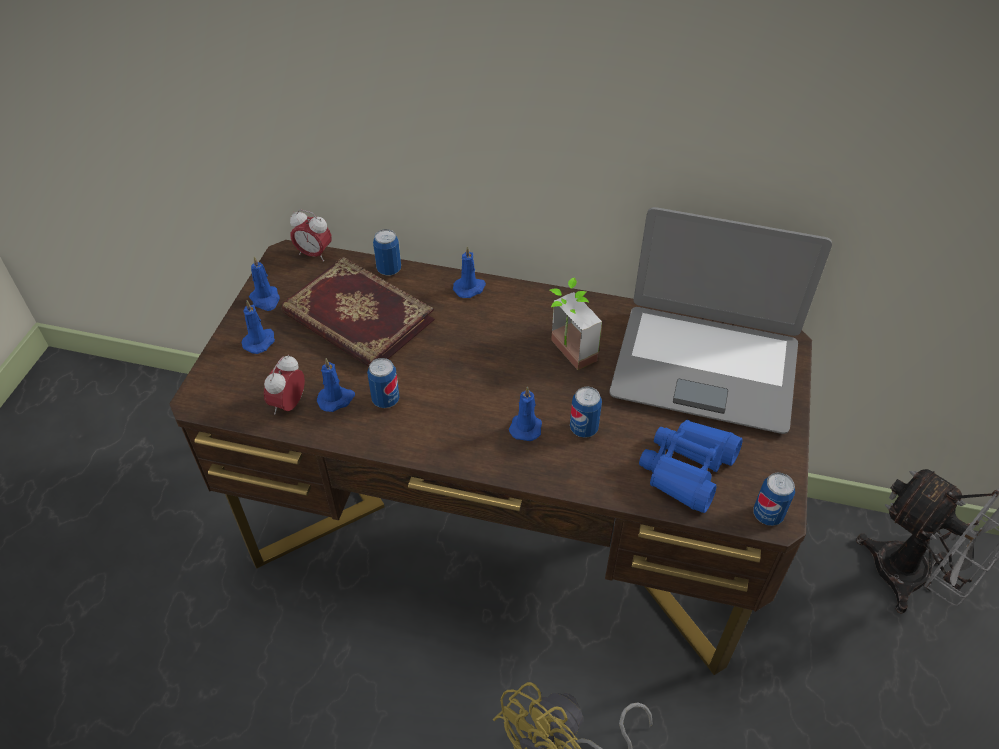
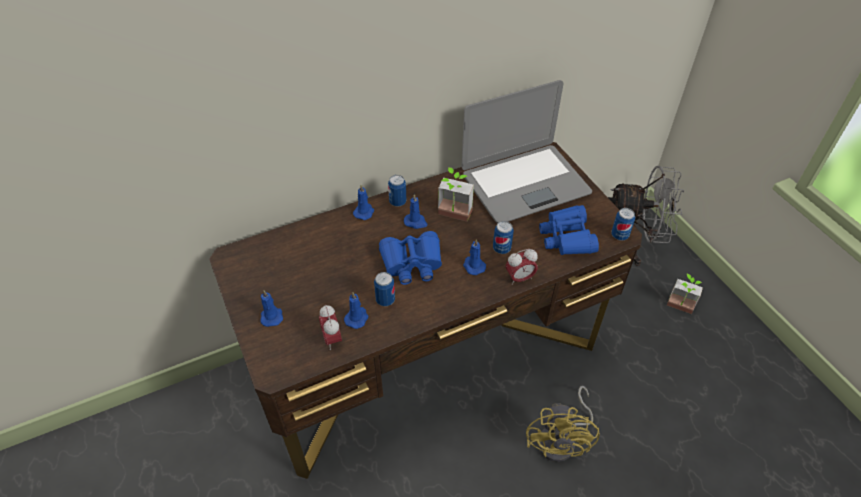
camera: 40 degrees left, 0 degrees up
(266, 299) = (246, 290): blue candle -> blue candle (416, 222)
(314, 254) = (246, 246): alarm clock -> alarm clock (519, 278)
(357, 318) = (317, 267): book -> none
(389, 269) = (305, 228): can -> can (397, 202)
(459, 378) = (412, 263): none -> blue binoculars
(907, 716) = (679, 309): none -> potted plant

